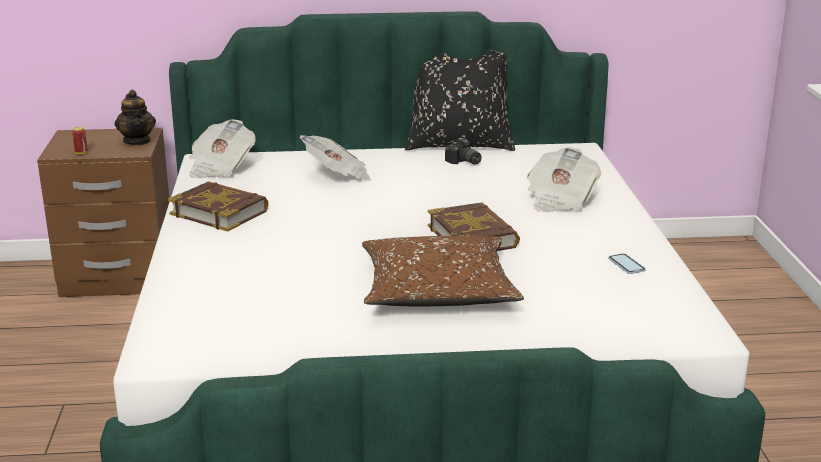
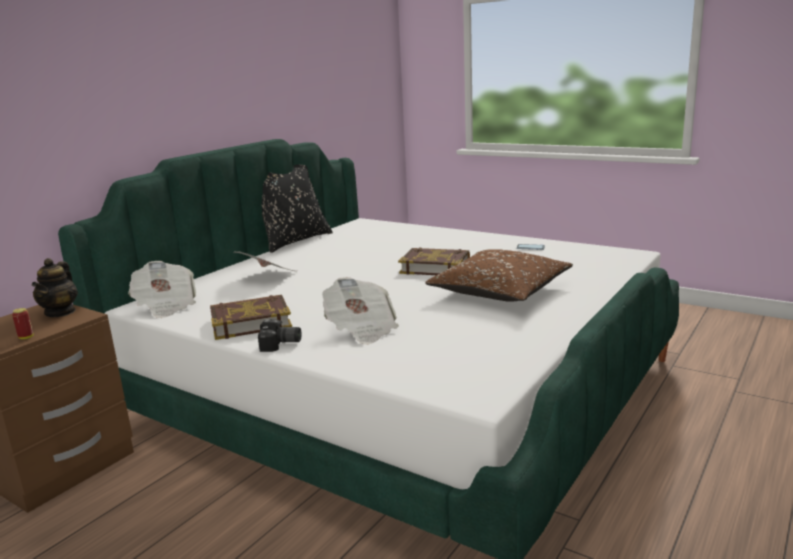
camera: 50 degrees left, 5 degrees down
(137, 141) = (60, 312): teapot -> teapot turned 75 degrees clockwise
(463, 162) = (322, 246): camera -> camera (280, 345)
(560, 200) = (422, 240): newspaper -> newspaper (361, 329)

